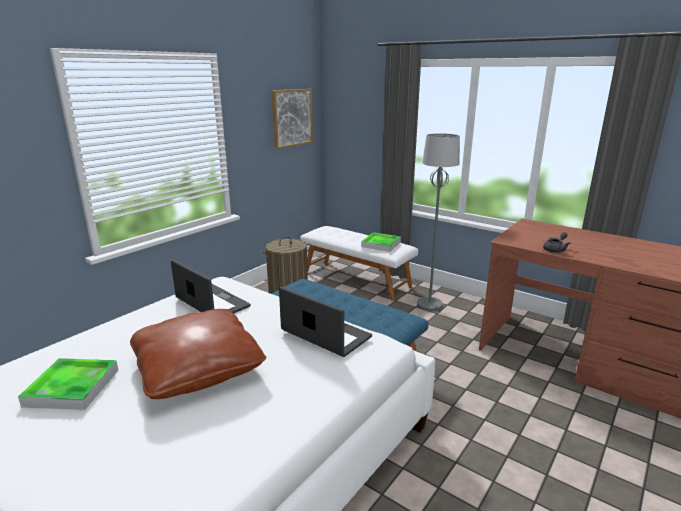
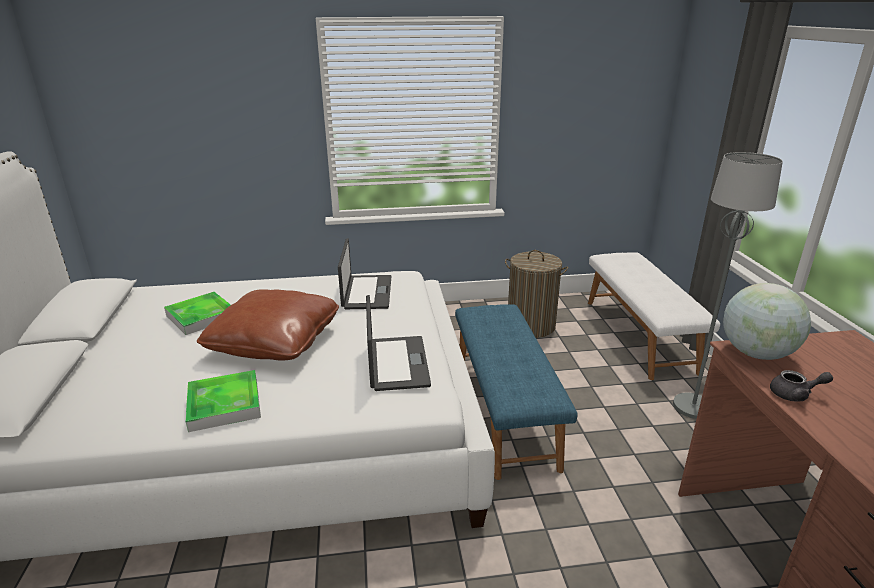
camera: 45 degrees right, 5 degrees up
(292, 118) = (615, 100): picture -> none
(381, 244) = (667, 298): tray -> tray (224, 404)
(514, 239) = (756, 353): none -> globe

